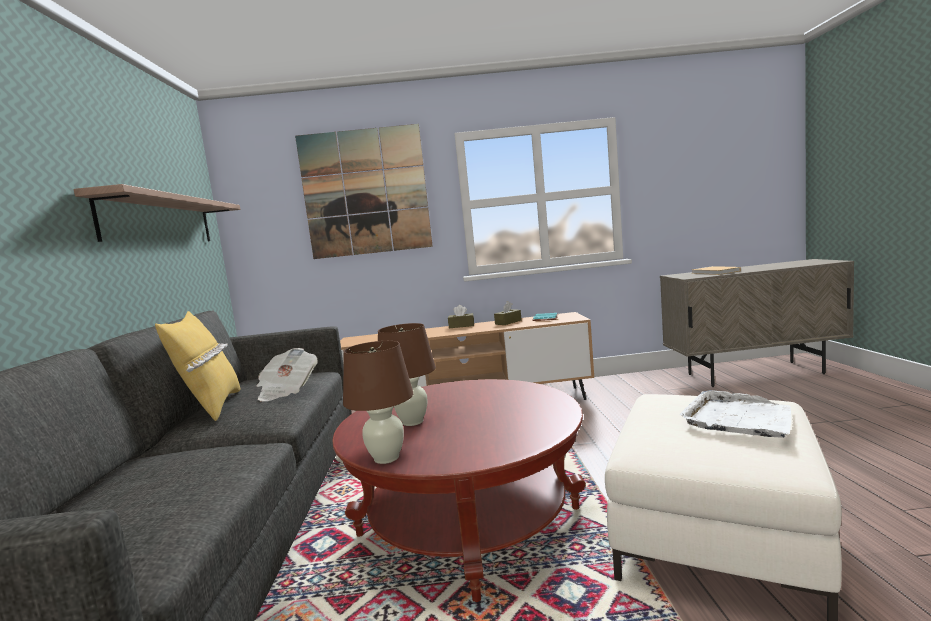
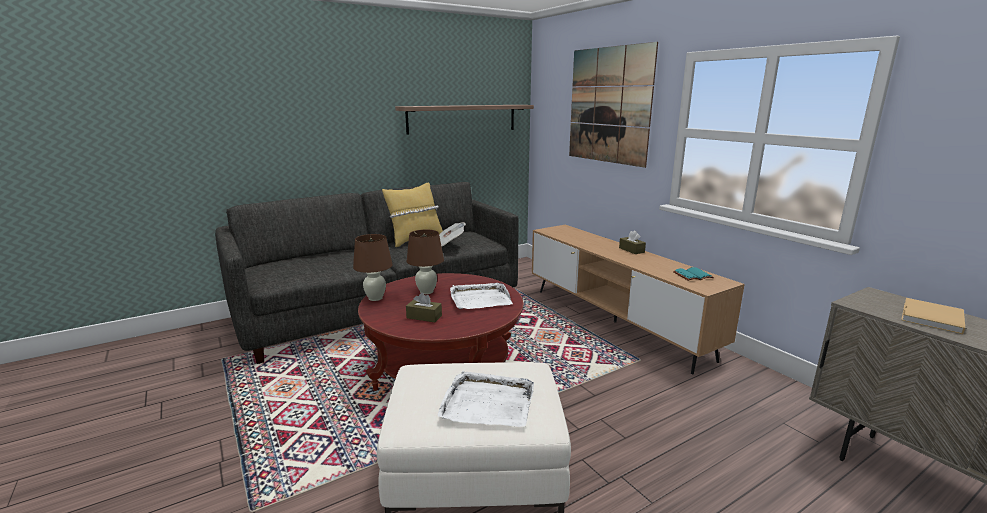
camera: 60 degrees right, 10 degrees up
(477, 396) = (479, 299): none -> white tray
(508, 322) = (661, 264): brown tissue box -> brown tissue box (424, 317)

